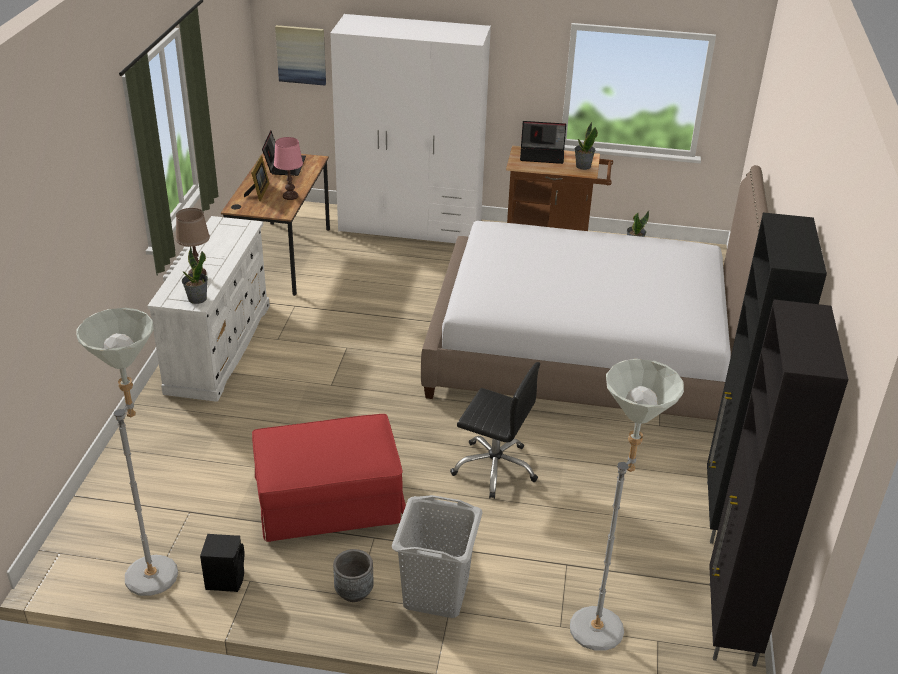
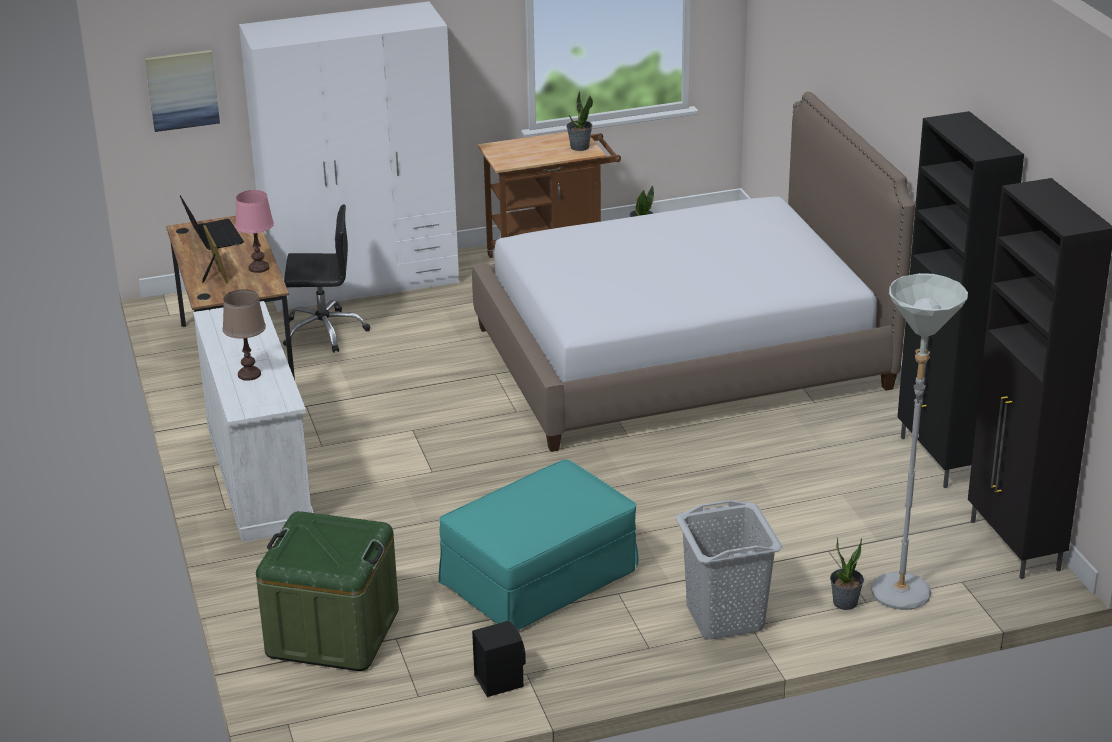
camera: 25 degrees left, 5 degrees down
(153, 490) = (333, 633): none -> green storage box
(157, 568) = (415, 698): grey floor lamp -> none
(197, 299) = (279, 399): potted plant -> potted plant (845, 603)
(329, 502) = (540, 579): red ottoman -> turquoise ottoman
(354, 591) = (642, 644): grey planter -> none
(495, 468) = (684, 492): black office chair -> black office chair (324, 331)
(542, 155) = (523, 146): laptop -> none

